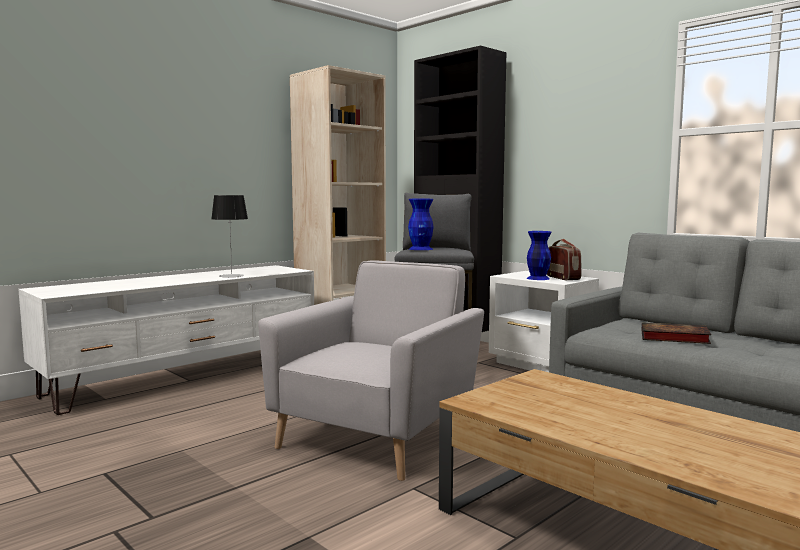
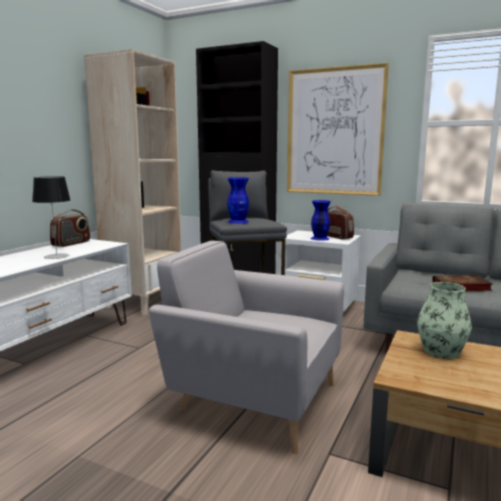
camera: 20 degrees left, 5 degrees up
(259, 268) = (71, 243): none -> radio
(377, 435) = (253, 399): grey armchair -> grey armchair turned 75 degrees counterclockwise
(557, 389) = (441, 351): none -> vase
(569, 148) = (334, 132): none -> picture

